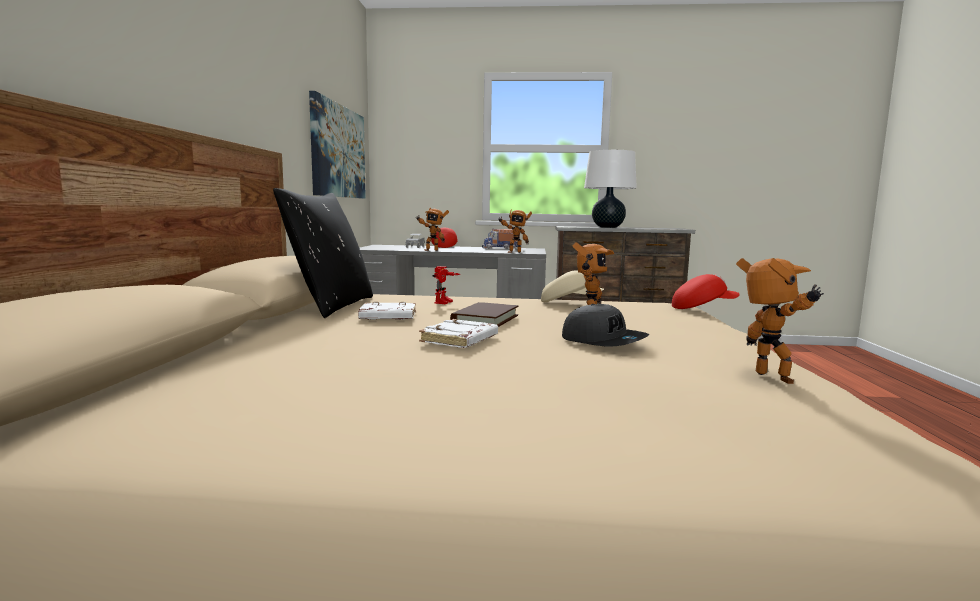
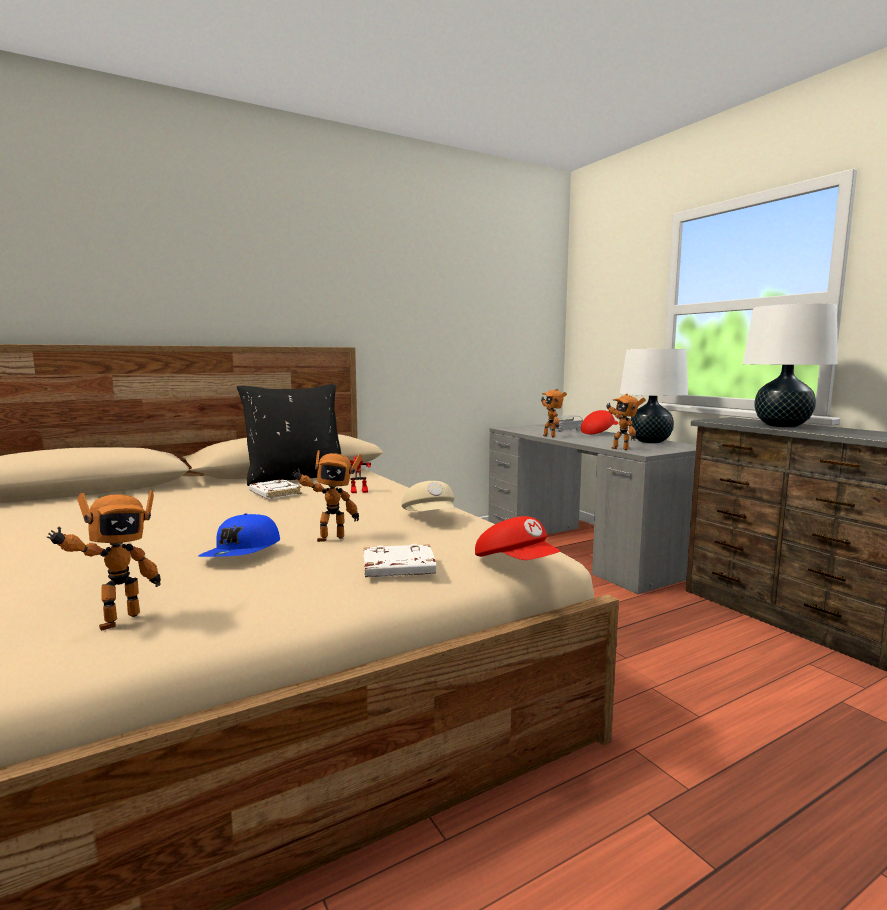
camera: 55 degrees right, 0 degrees up
(338, 151) = (486, 332): picture -> none
(460, 340) = (193, 520): white book -> white book (398, 568)
(485, 319) = (290, 511): brown book -> none
(501, 248) = (650, 441): toy truck -> white table lamp
(603, 341) = (243, 552): grey cap -> blue cap

